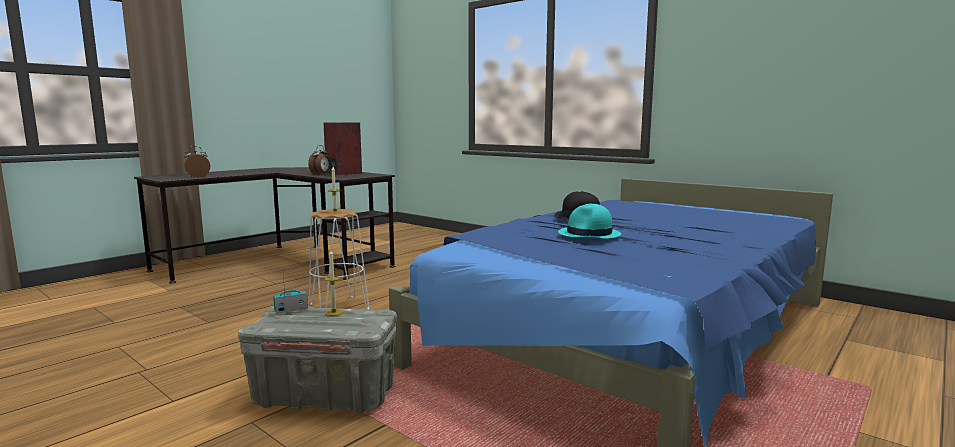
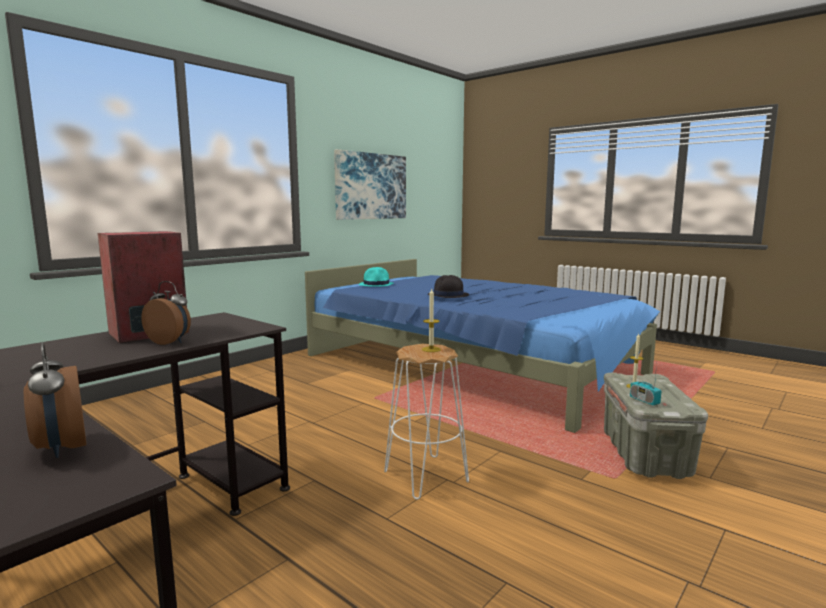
camera: 90 degrees left, 0 degrees up
(589, 234) = (516, 296): turquoise hat -> turquoise hat (376, 285)
(776, 78) = (371, 186): none -> picture

